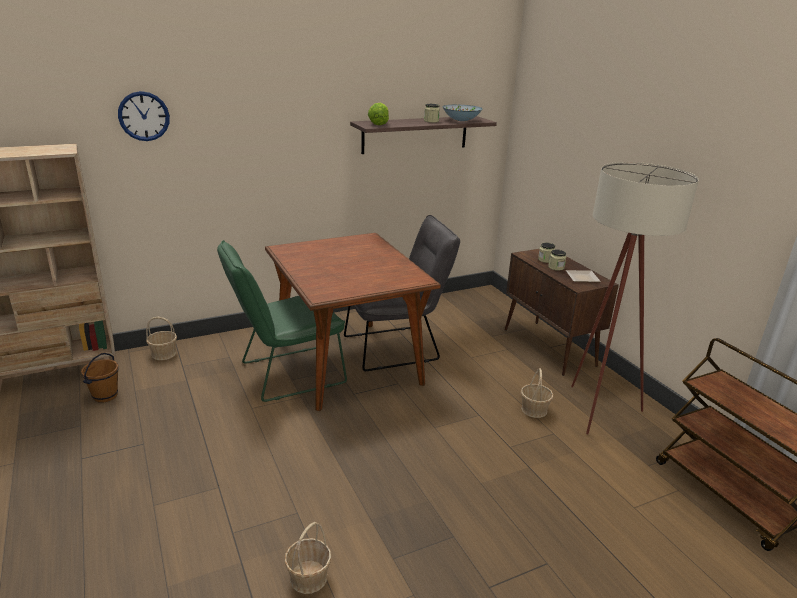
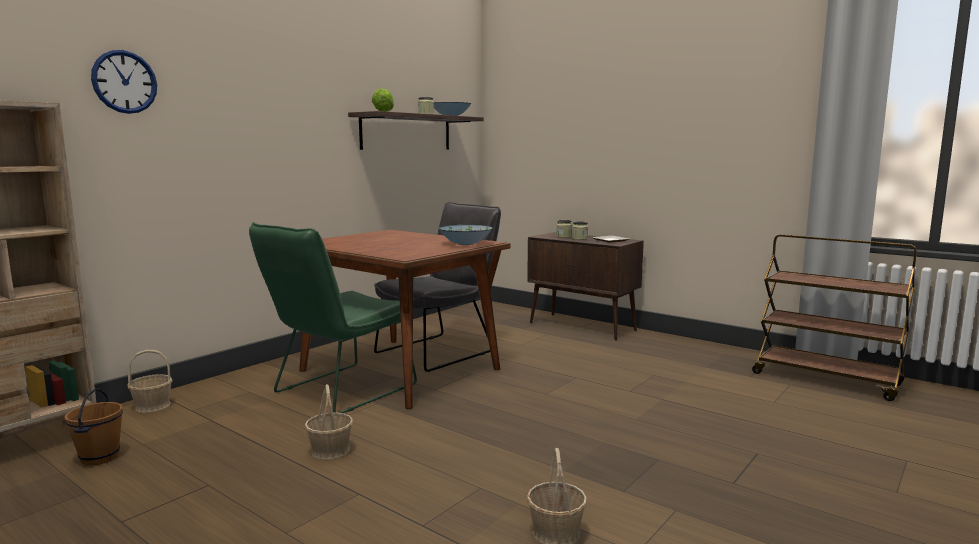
camera: 25 degrees left, 15 degrees down
(397, 279) = (465, 244): none -> bowl
(534, 409) = (619, 364): basket -> basket (330, 450)
(596, 414) = (673, 357): beige floor lamp -> none

